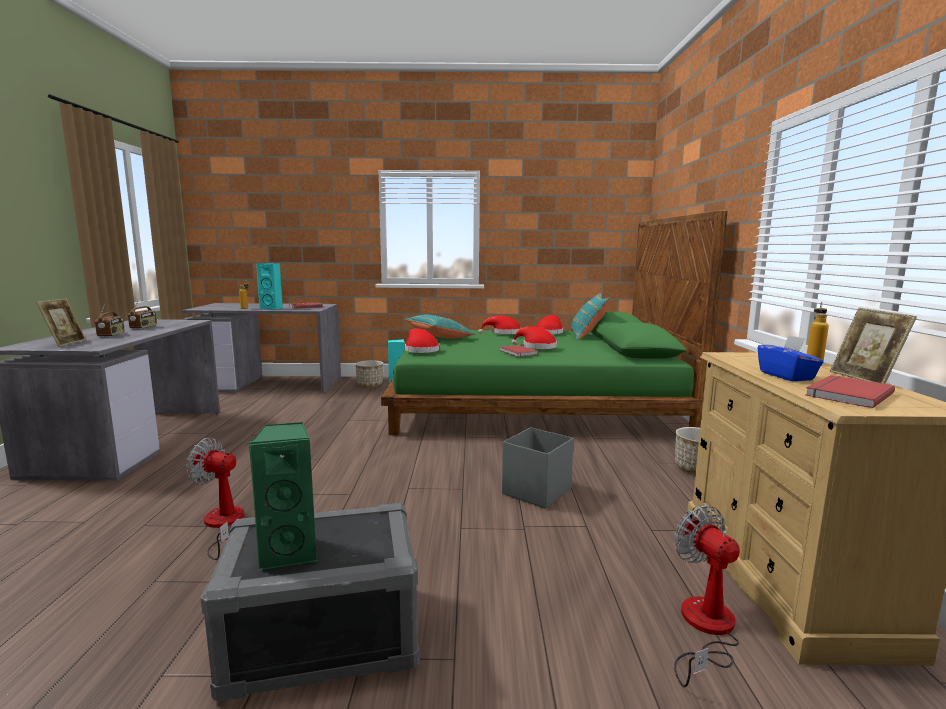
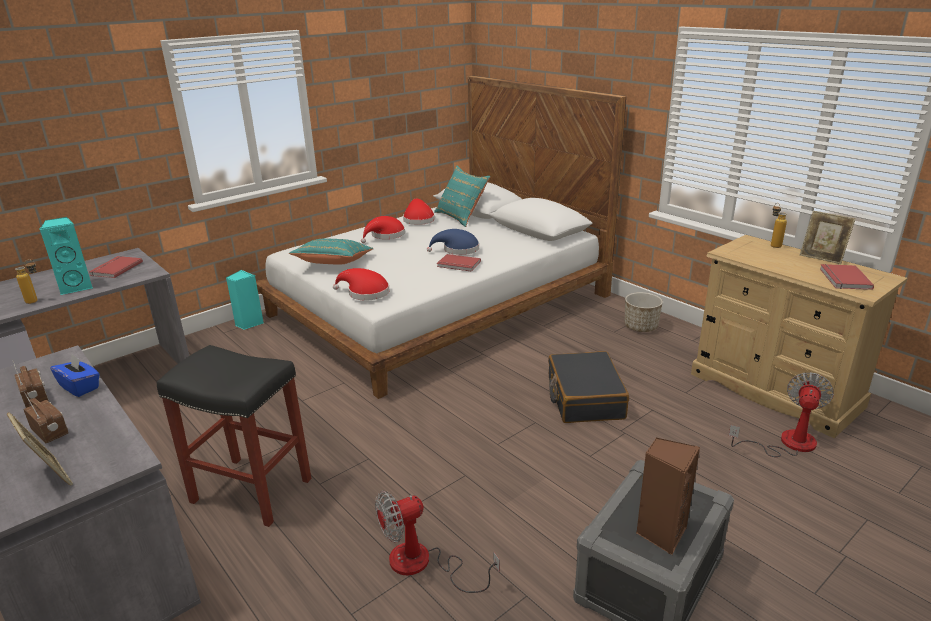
camera: 40 degrees left, 15 degrees up
(239, 447) = (253, 490): none -> black stool
(291, 552) = (660, 533): green speaker -> brown speaker
(370, 385) = (230, 343): planter -> none
(531, 404) = (438, 305): green bed -> white bed
(535, 492) = (584, 398): grey storage box -> black suitcase
(536, 347) = (458, 250): red hat -> blue hat
(704, 629) = (786, 443): fan -> fan turned 90 degrees clockwise
(786, 376) = (794, 269): blue tissue box -> blue tissue box (80, 387)

